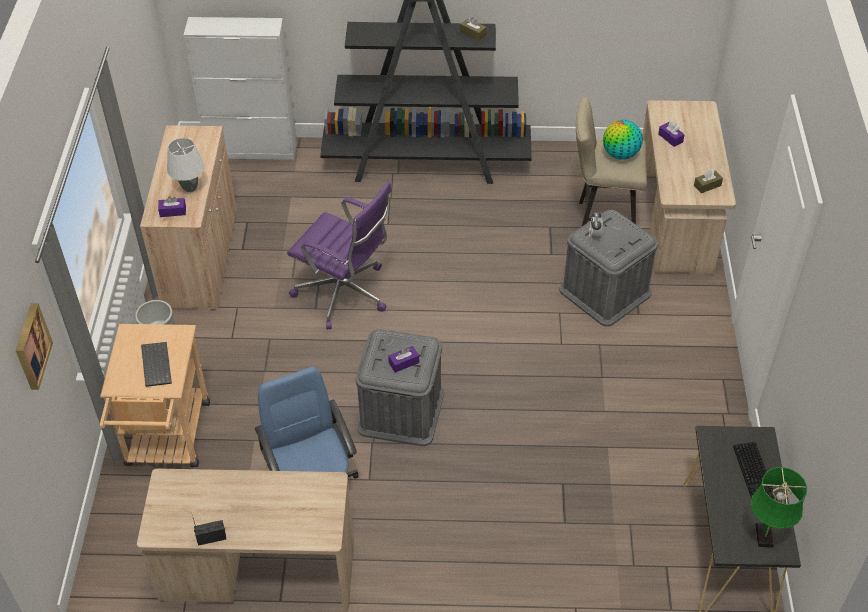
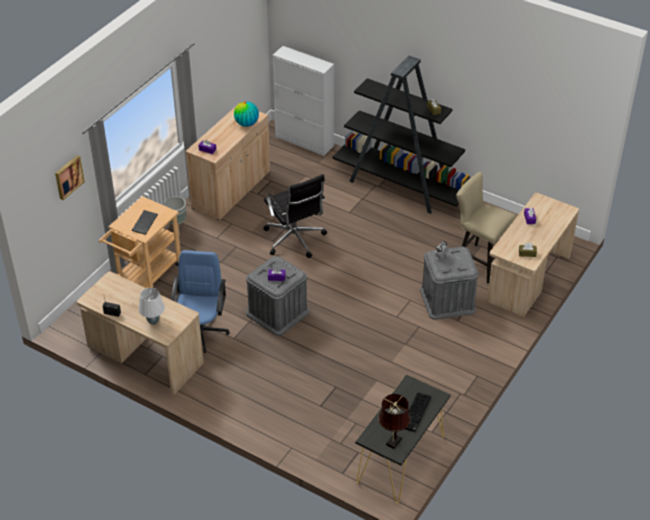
camera: 30 degrees right, 5 degrees down
(189, 188) = (225, 141): white table lamp -> white table lamp (153, 321)
(344, 294) = (295, 240): purple office chair -> black office chair
(620, 154) = (490, 216): globe -> globe (246, 124)
(764, 538) = (393, 442): green table lamp -> brown table lamp

